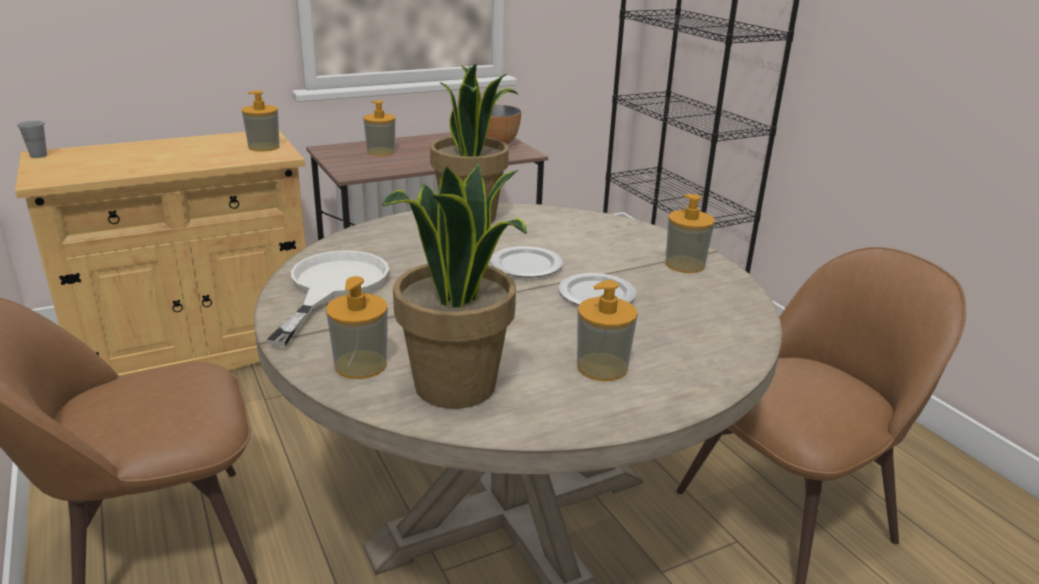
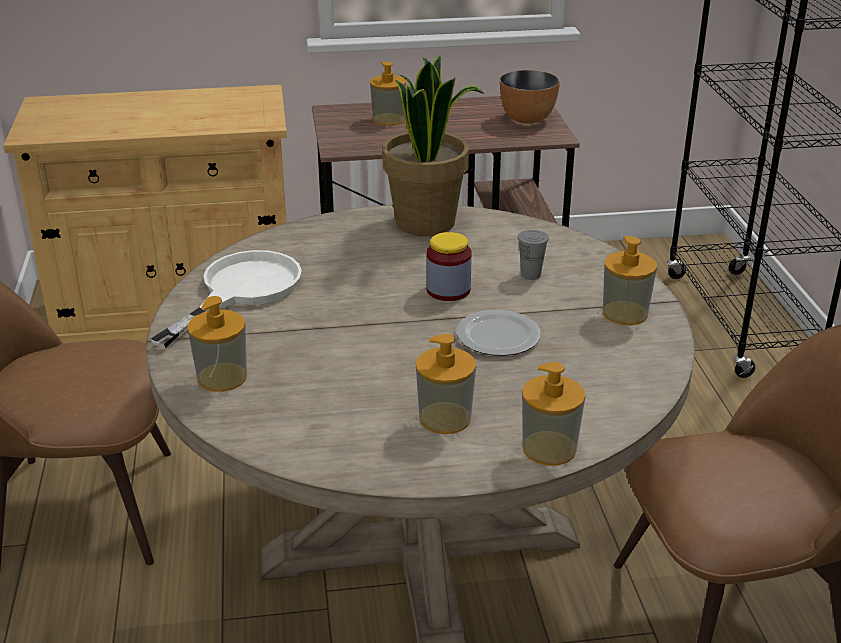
camera: 20 degrees right, 5 degrees up
(38, 155) = (38, 104): grey cup -> grey cup (530, 275)
(264, 147) = (253, 110): soap dispenser -> soap dispenser (549, 448)
(456, 387) = (294, 414): potted plant -> none
(526, 265) = (448, 290): plate -> jar

